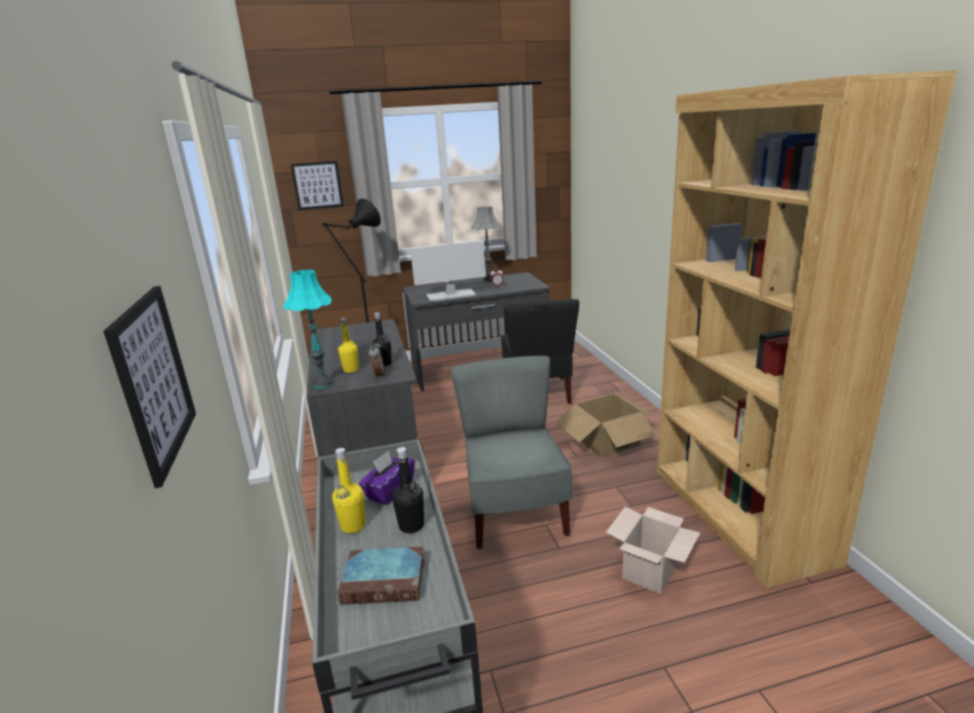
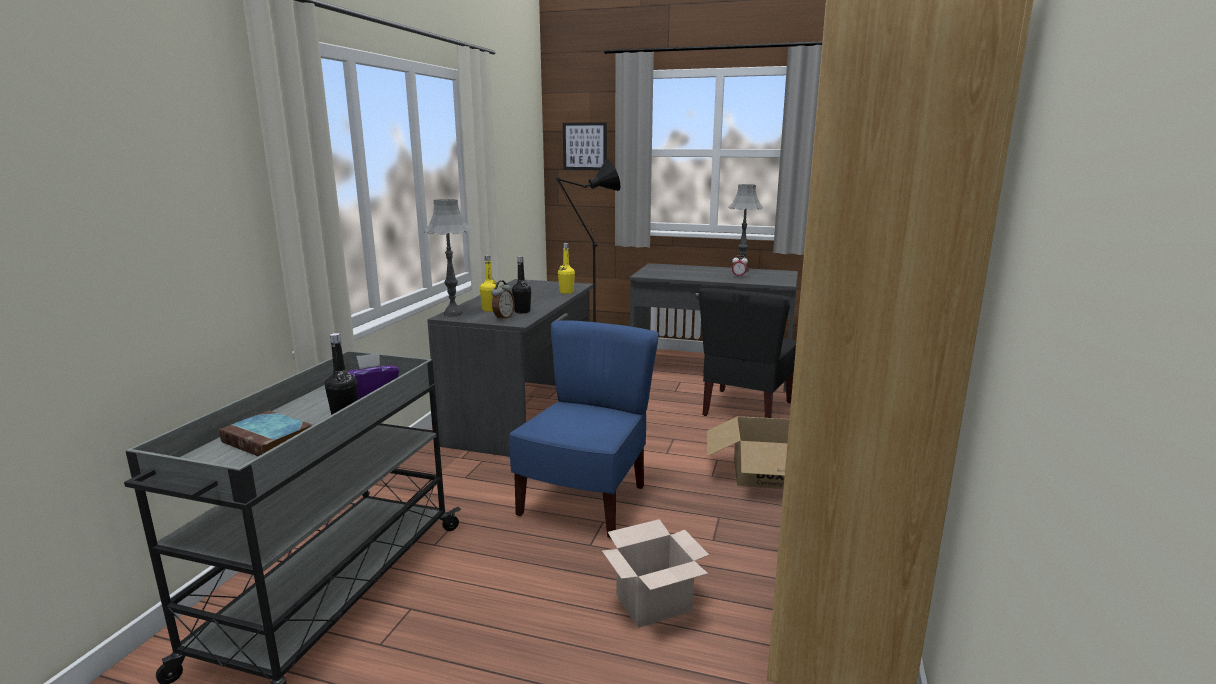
camera: 30 degrees right, 5 degrees down
(154, 380) = (99, 197): picture -> none
(323, 383) = (453, 314): turquoise table lamp -> grey table lamp
(353, 526) = (312, 404): yellow bottle -> yellow bottle (566, 292)
(450, 295) = (678, 276): monitor -> none
(514, 514) = (585, 501): grey chair -> blue chair

